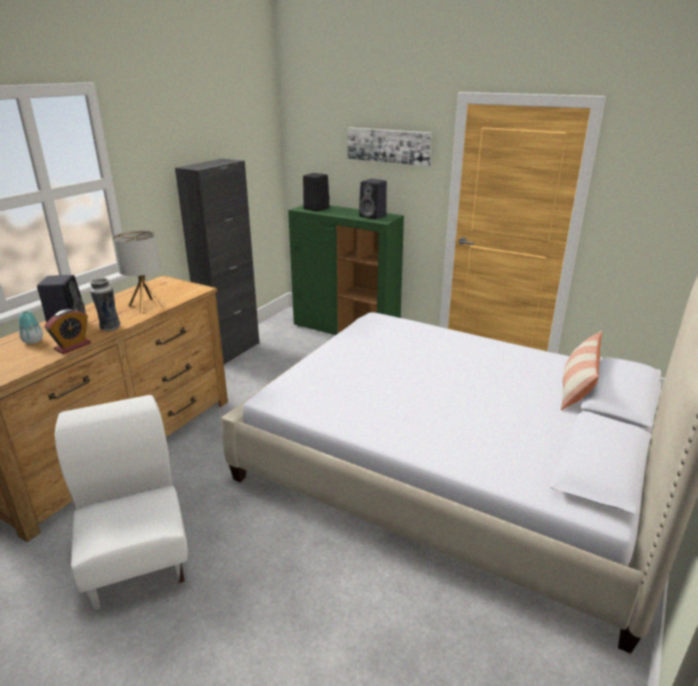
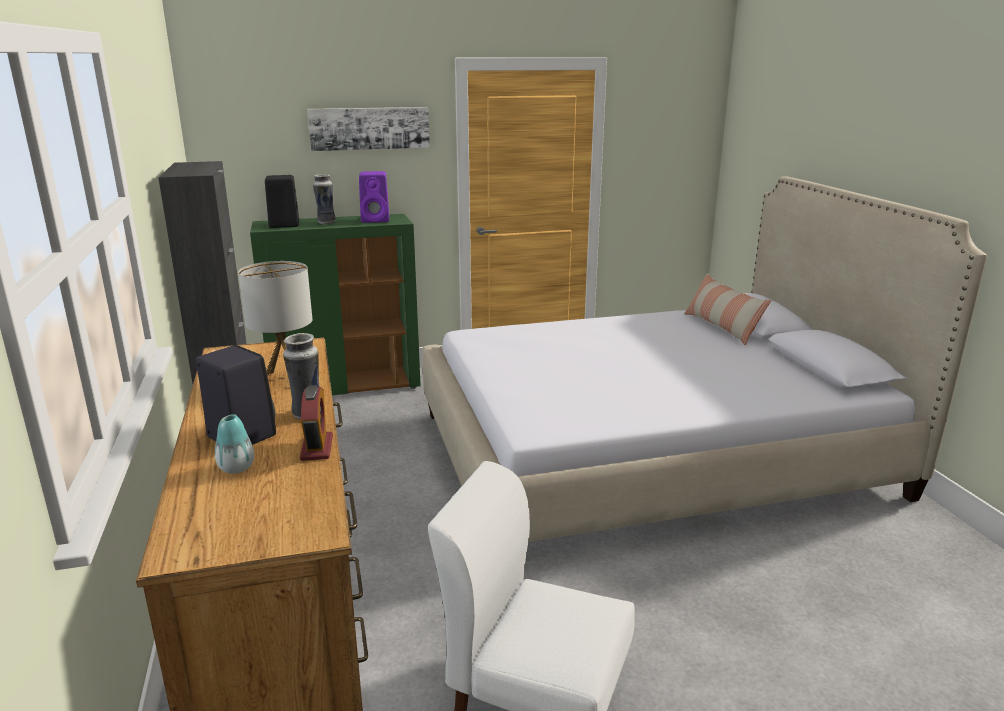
camera: 45 degrees left, 5 degrees down
(341, 212) = (326, 222): none -> vase
(373, 216) = (376, 220): black speaker -> purple speaker

